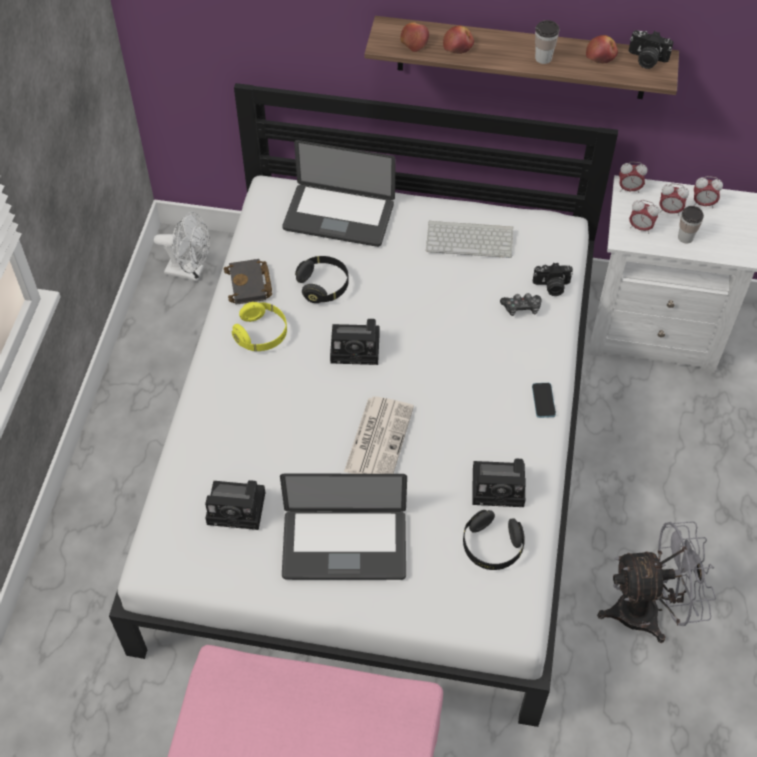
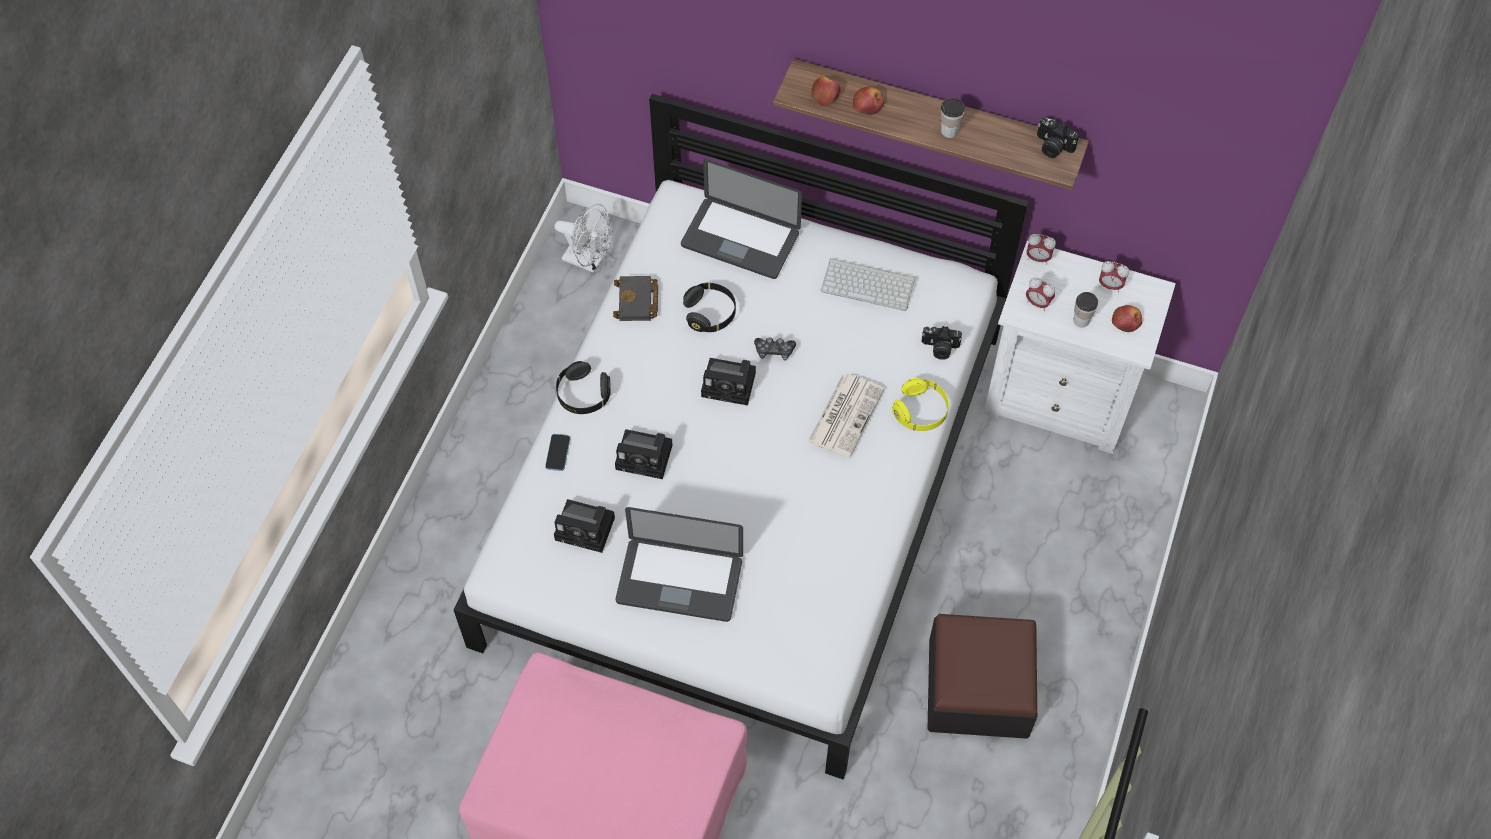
camera: 10 degrees right, 5 degrees up
(261, 334) = (639, 356): yellow headphones -> yellow headphones (920, 412)
(379, 438) = (733, 480): newspaper -> newspaper (845, 414)
(492, 547) = (818, 604): black headphones -> black headphones (583, 395)
(500, 487) = (840, 547): camera -> camera (646, 457)
(521, 308) = (903, 367): game controller -> game controller (774, 351)
(543, 401) = (902, 467): phone -> phone (558, 453)
(601, 55) = (1008, 135): apple -> apple (1126, 322)
(648, 611) = (978, 688): grey fan -> ottoman
(669, 211) = (1073, 289): alarm clock -> none

